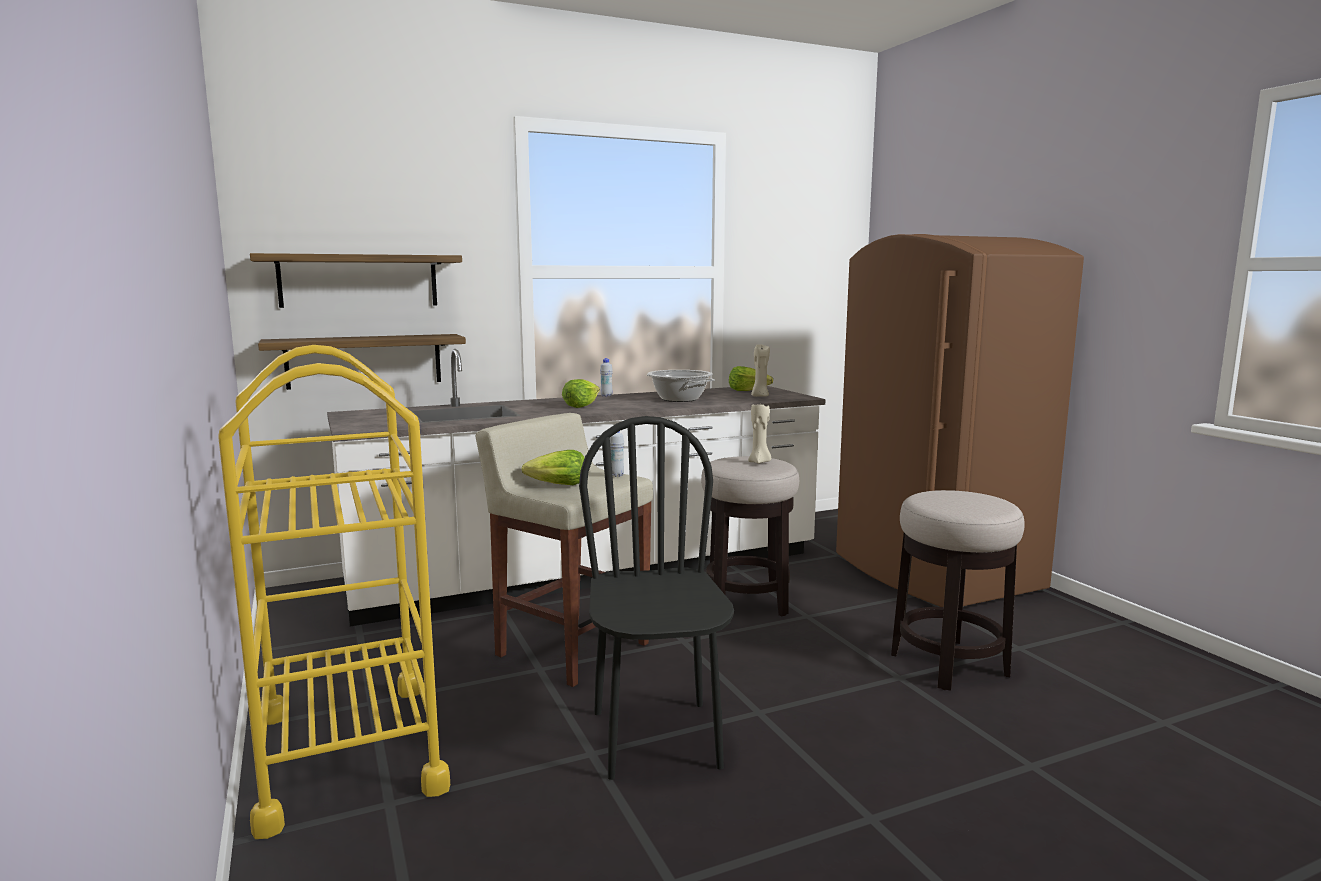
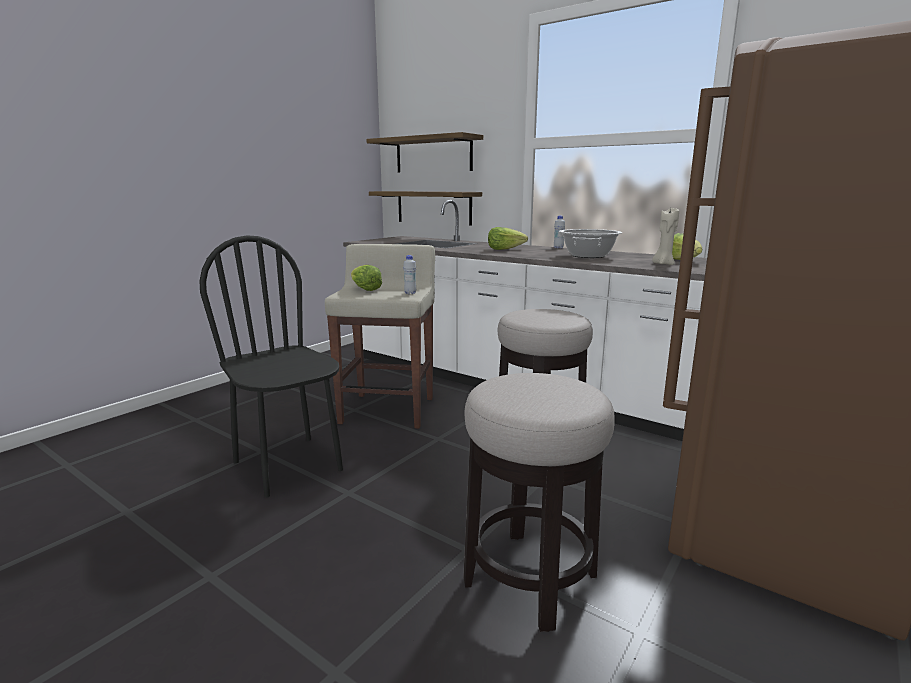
camera: 60 degrees right, 5 degrees up
(348, 752) = (238, 397): yellow cart -> none
(657, 738) = (288, 465): black chair -> black chair turned 90 degrees counterclockwise
(759, 462) = (550, 316): beige candle -> none

